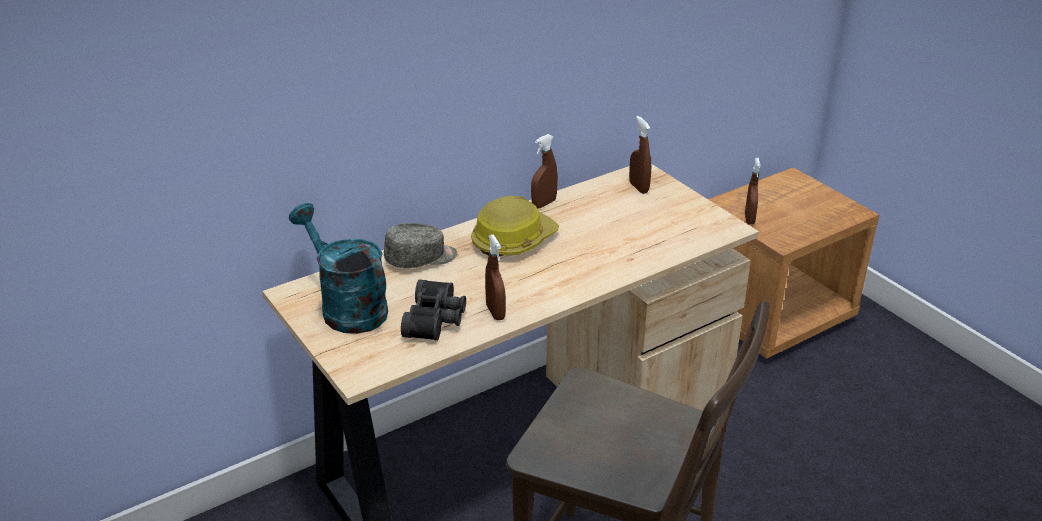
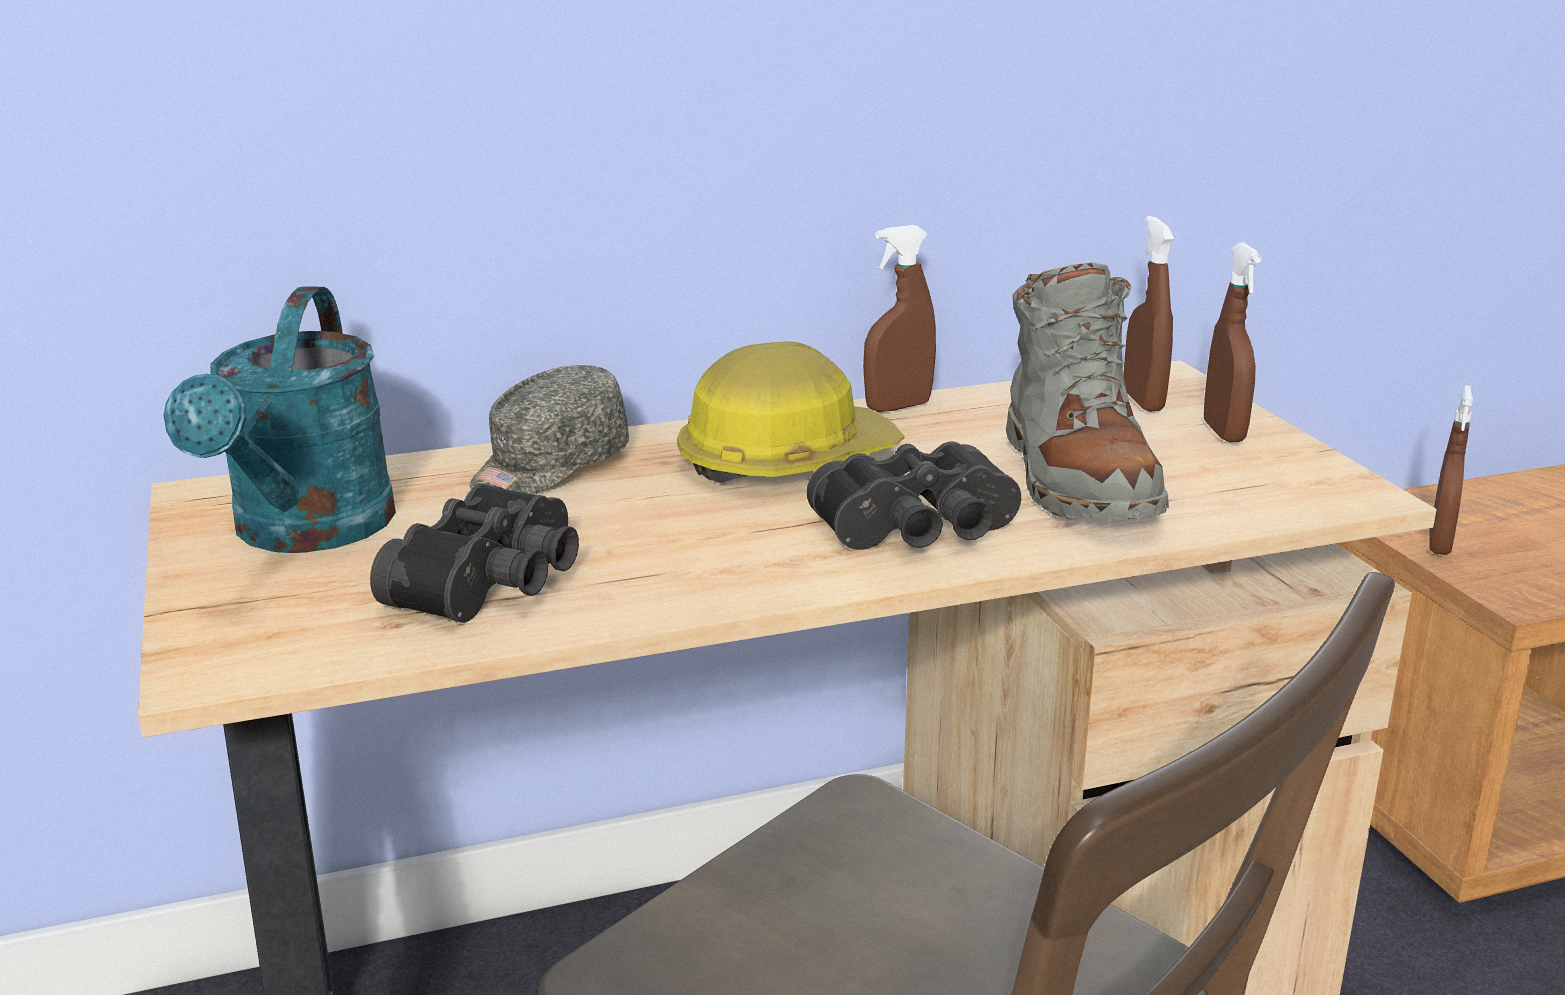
camera: 15 degrees right, 10 degrees down
(347, 307) = (305, 533): turquoise watering can -> turquoise watering can turned 150 degrees counterclockwise
(421, 258) = (548, 467): grey cap -> grey cap turned 135 degrees clockwise
(495, 312) = (651, 586): brown spray bottle -> brown spray bottle (1224, 432)
(580, 270) = (920, 531): none -> black binoculars
(627, 234) = (1076, 478): none -> grey boot

